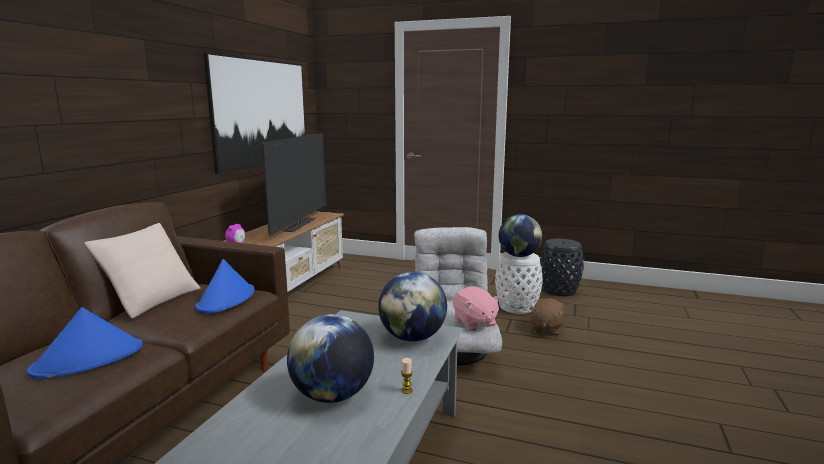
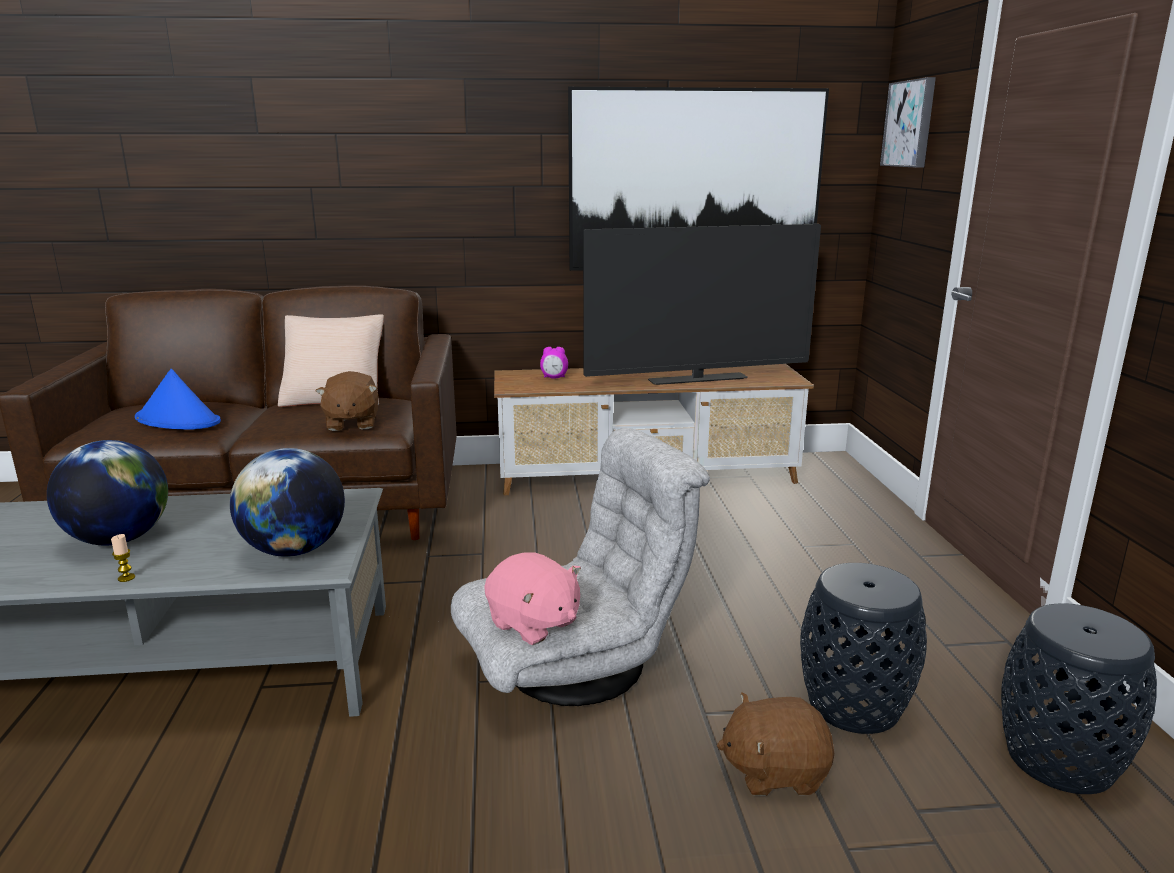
camera: 65 degrees right, 5 degrees up
(226, 299) = (351, 423): blue hat -> brown plush toy
(344, 83) = (910, 124): none -> picture
(474, 323) = (533, 624): pink plush toy -> pink plush toy turned 90 degrees counterclockwise
(517, 307) = (854, 706): white stool -> black stool
(519, 256) = (860, 583): globe -> none

